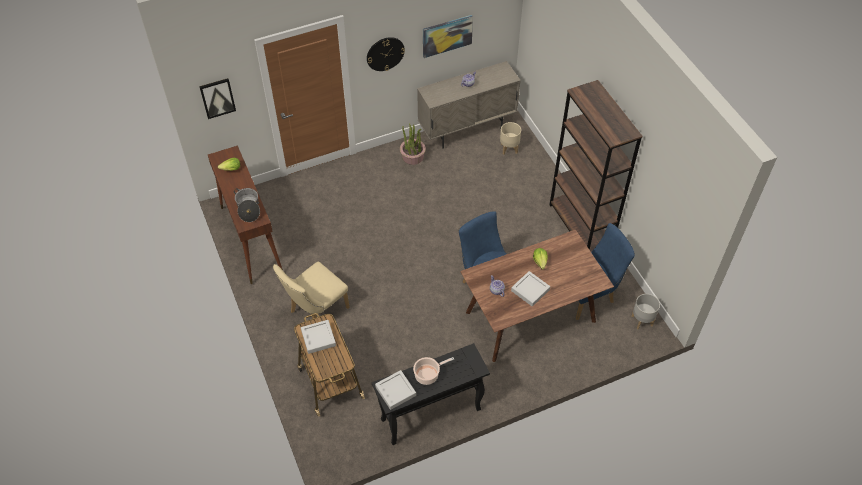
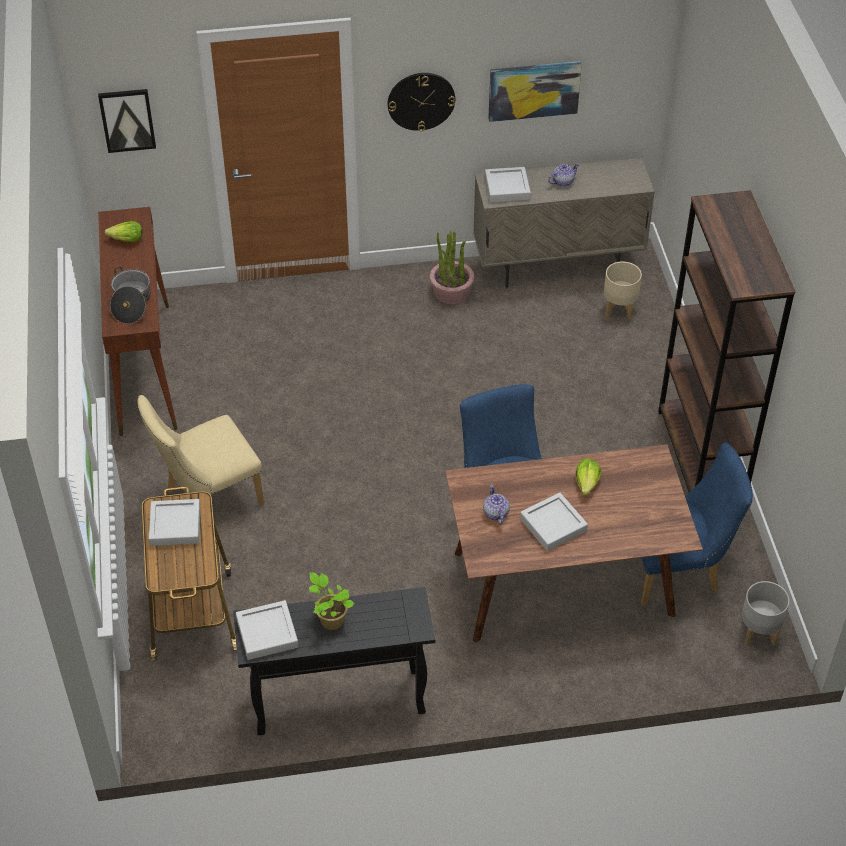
camera: 15 degrees right, 5 degrees down
(428, 375) = (330, 619): cooking pot -> potted plant
(438, 93) = (507, 188): none -> grey tray

